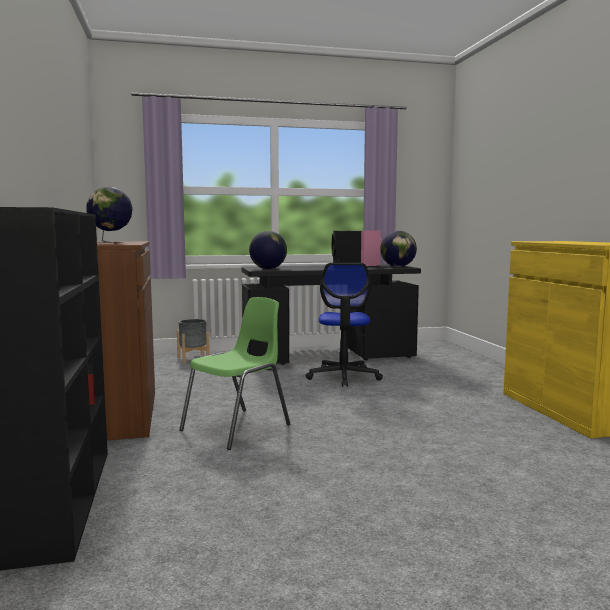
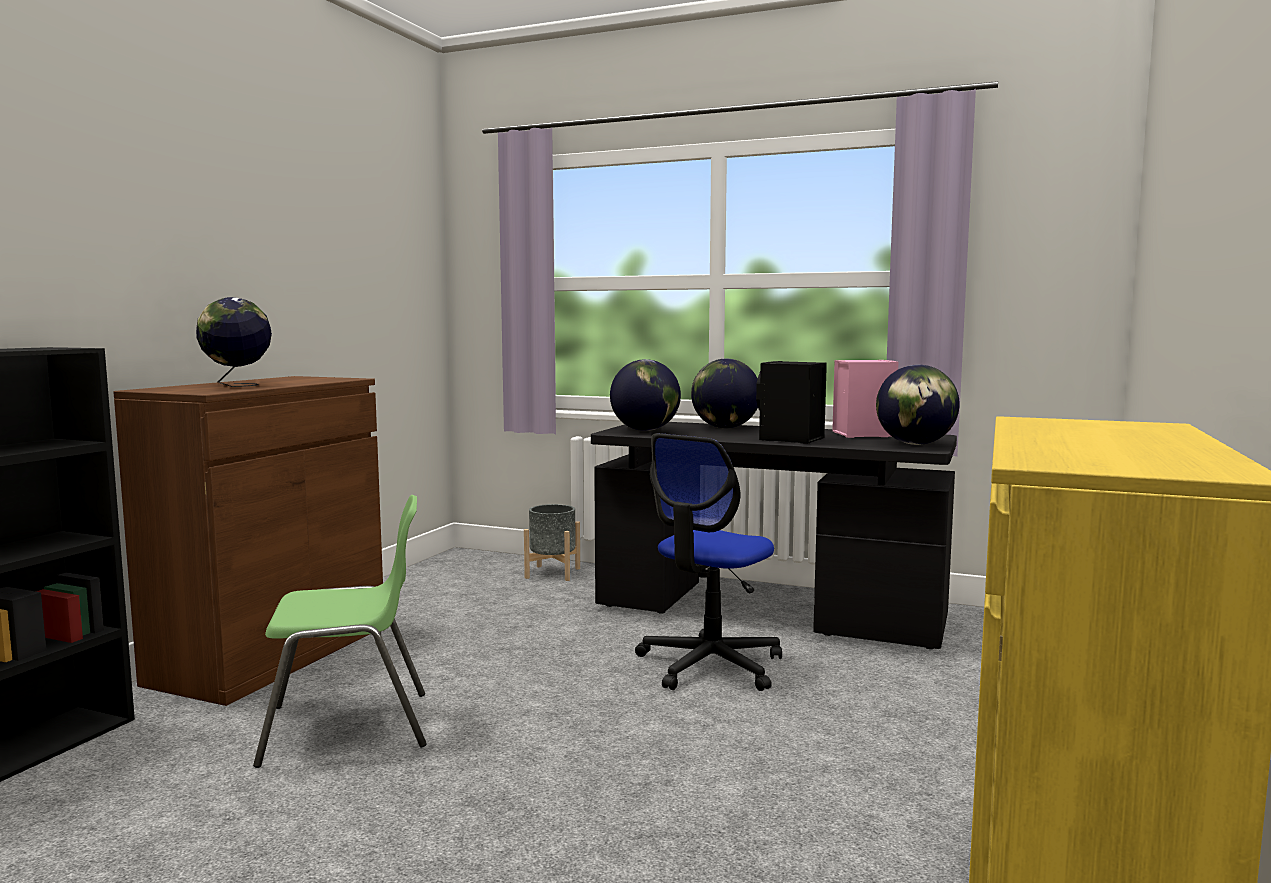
camera: 35 degrees right, 0 degrees up
(298, 266) = (725, 428): none -> globe

